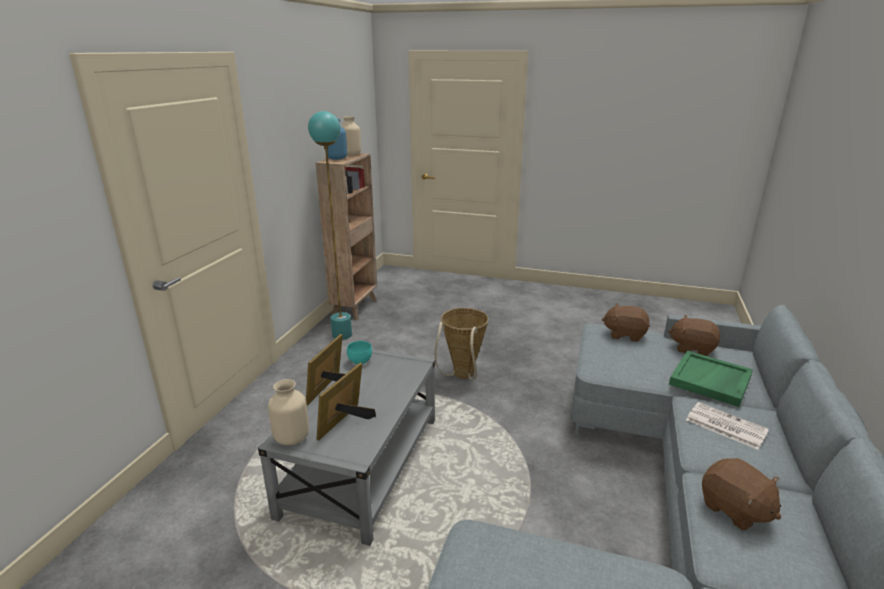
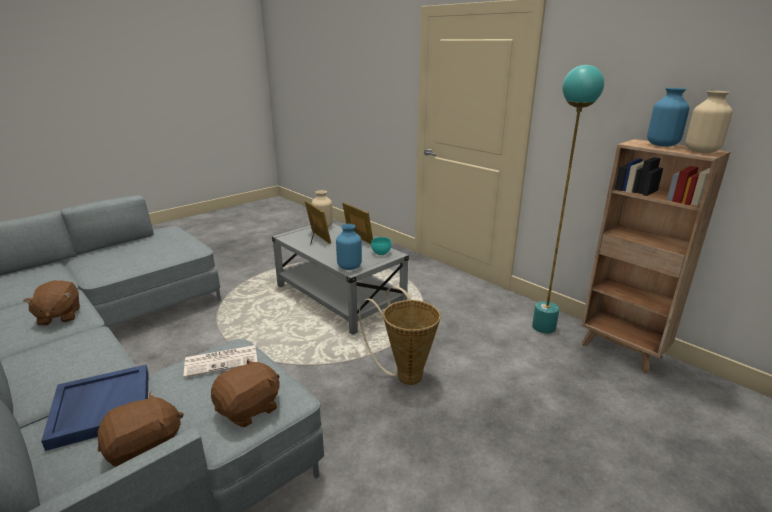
camera: 120 degrees right, 0 degrees up
(412, 367) = (349, 267): none -> blue vase
(710, 381) = (101, 407): green tray -> blue tray
(724, 425) = (74, 365): newspaper -> newspaper (222, 361)
(735, 509) = (59, 316): brown plush toy -> brown plush toy turned 105 degrees counterclockwise

